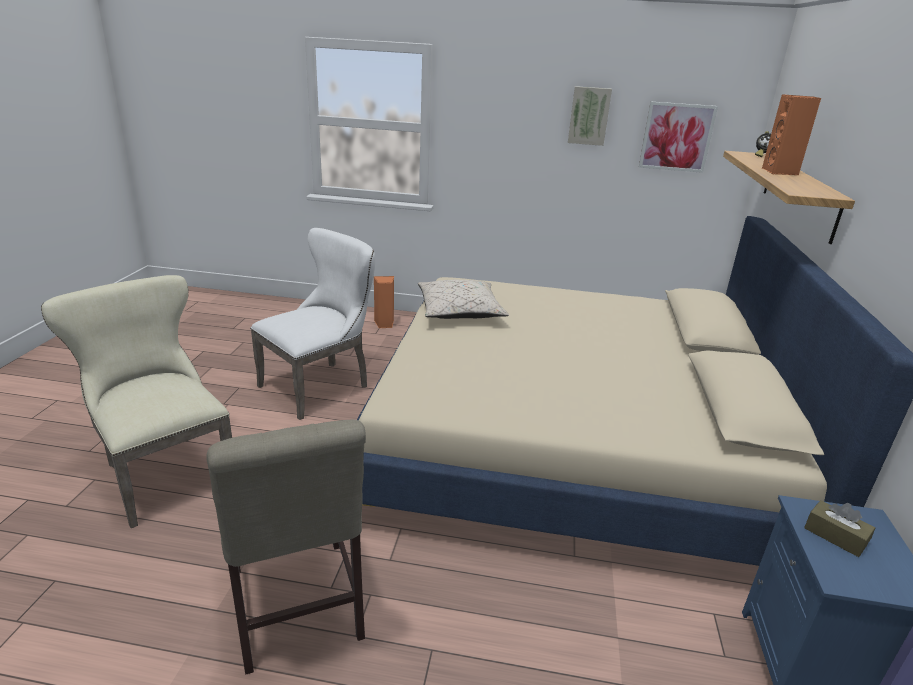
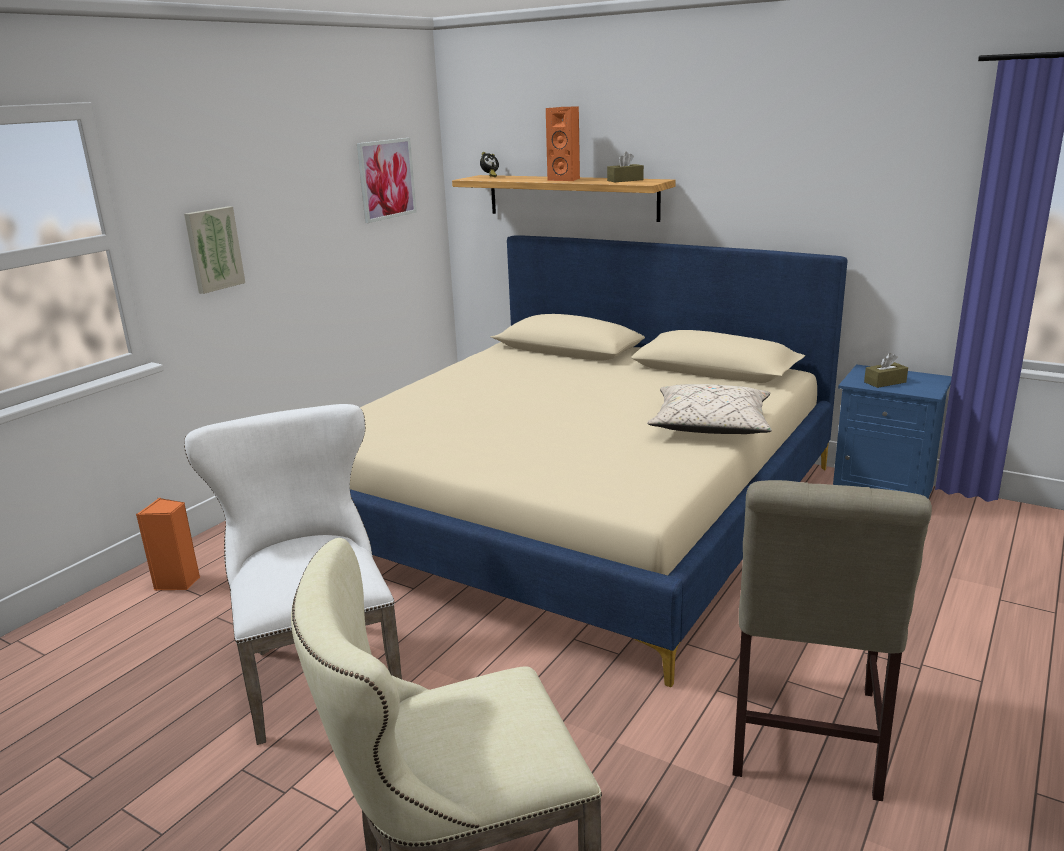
camera: 65 degrees left, 5 degrees down
(296, 610) = (803, 739): beige chair -> beige chair turned 105 degrees clockwise
(460, 311) = (434, 439): beige pillow -> beige pillow (710, 426)
(589, 116) = (307, 173): picture -> picture (213, 249)
(808, 186) = (625, 180): none -> brown tissue box

